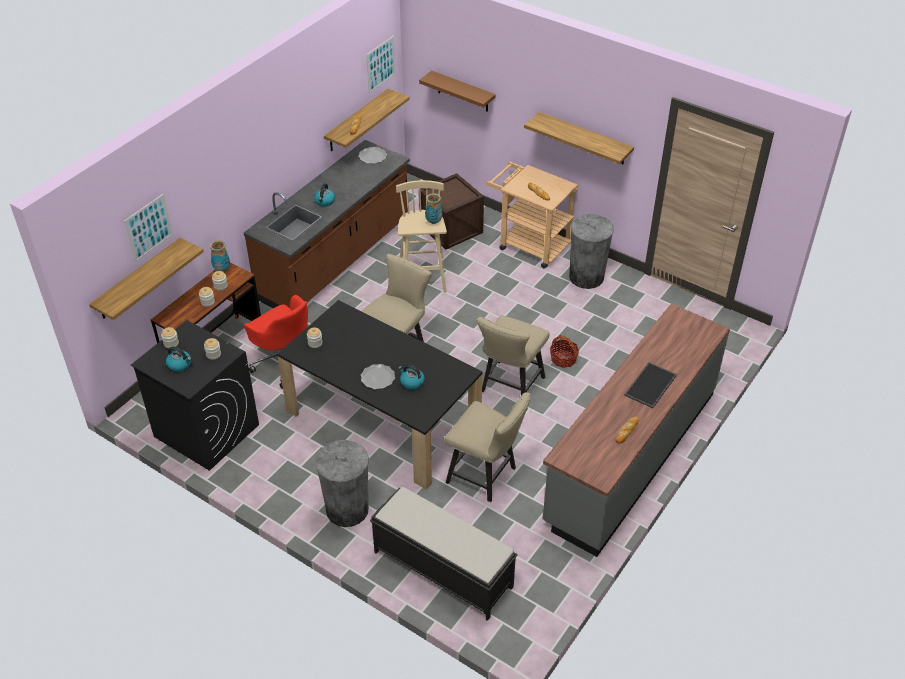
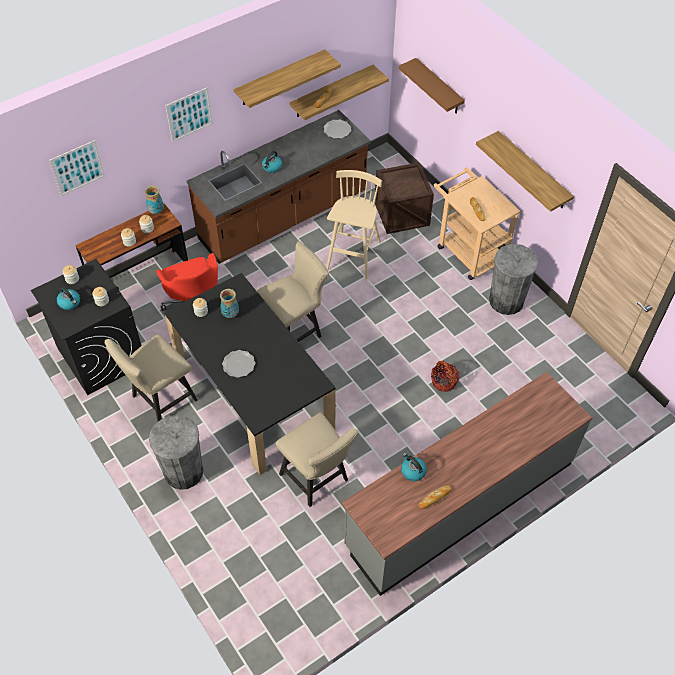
camera: 20 degrees right, 10 degrees up
(138, 279) = (64, 210): shelf -> shelf (280, 78)
(380, 64) = (366, 41): picture -> picture (189, 114)
(411, 382) = (266, 379): kettle -> kettle (412, 471)
(434, 221) = (365, 213): vase -> vase (230, 314)
(442, 569) = (238, 558): black bench -> none
(510, 387) = (380, 395): beige chair -> beige chair (160, 400)
(651, 386) = (482, 456): tray -> none

